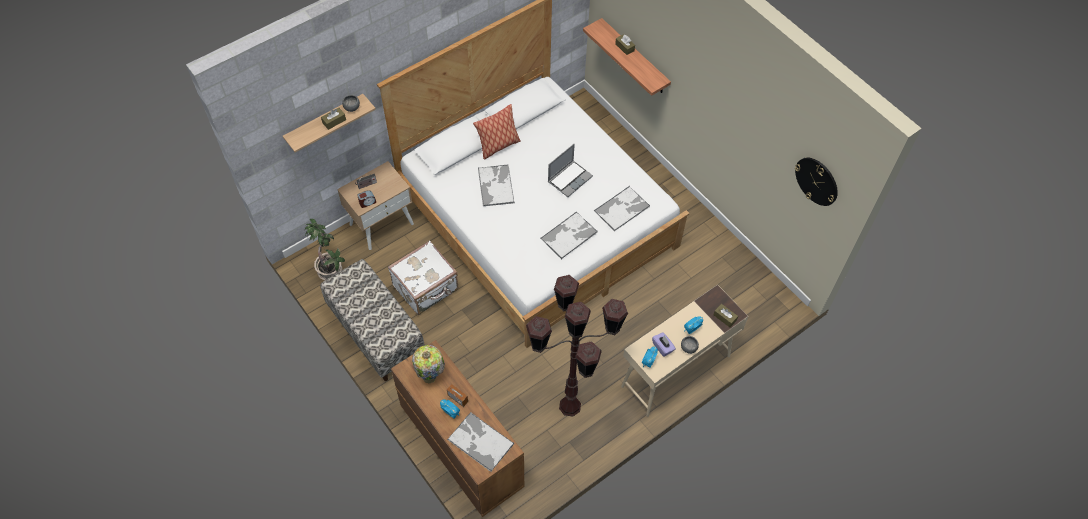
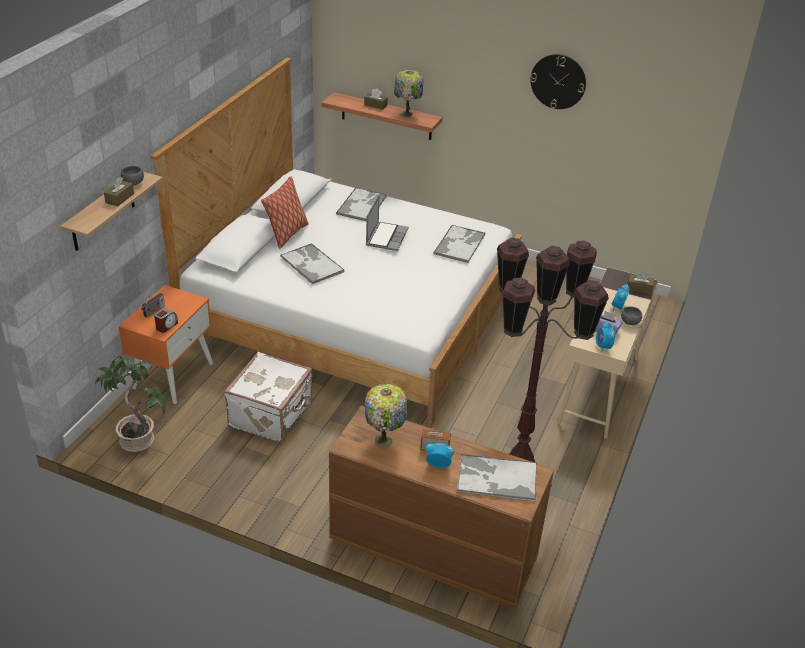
camera: 30 degrees left, 20 degrees down
(376, 333) = (241, 479): bench -> none
(382, 223) = (173, 375): beige nightstand -> orange nightstand
(569, 235) = (426, 278): tray -> tray (362, 205)
(643, 68) = (407, 114): none -> table lamp
(816, 181) = (658, 122): wall clock -> wall clock (558, 81)

